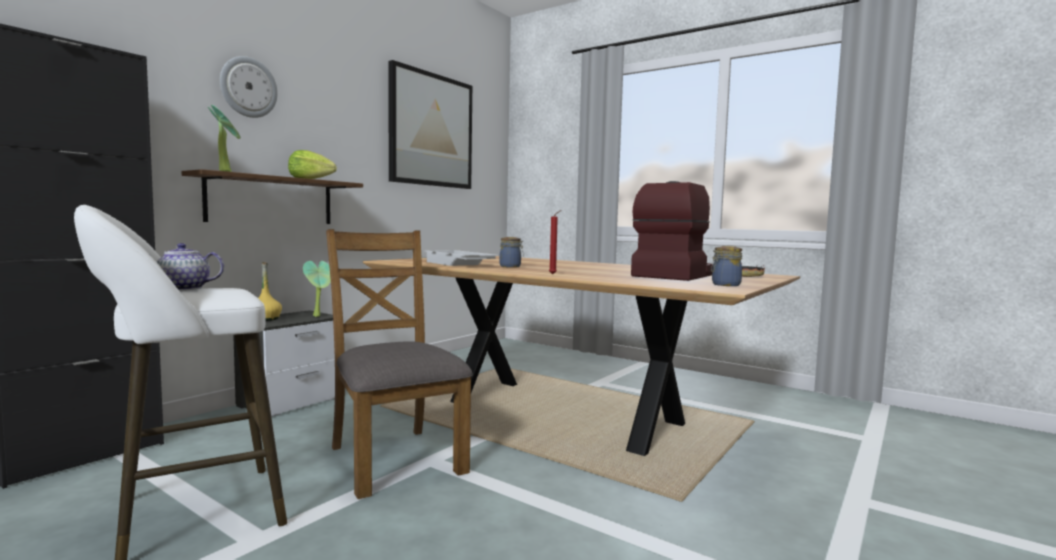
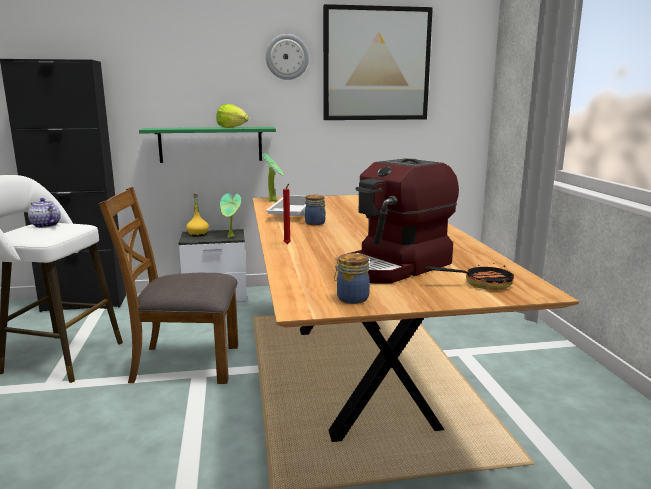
camera: 45 degrees right, 10 degrees up
(226, 171) = (161, 128): potted plant -> potted plant (274, 200)
(248, 87) = (189, 58): wall clock -> wall clock (287, 57)
(271, 200) = (210, 144): brown shelf -> green shelf
(394, 459) = (185, 363): brown chair -> brown chair turned 105 degrees counterclockwise
(673, 275) = (396, 267): coffee machine -> coffee machine turned 150 degrees clockwise

